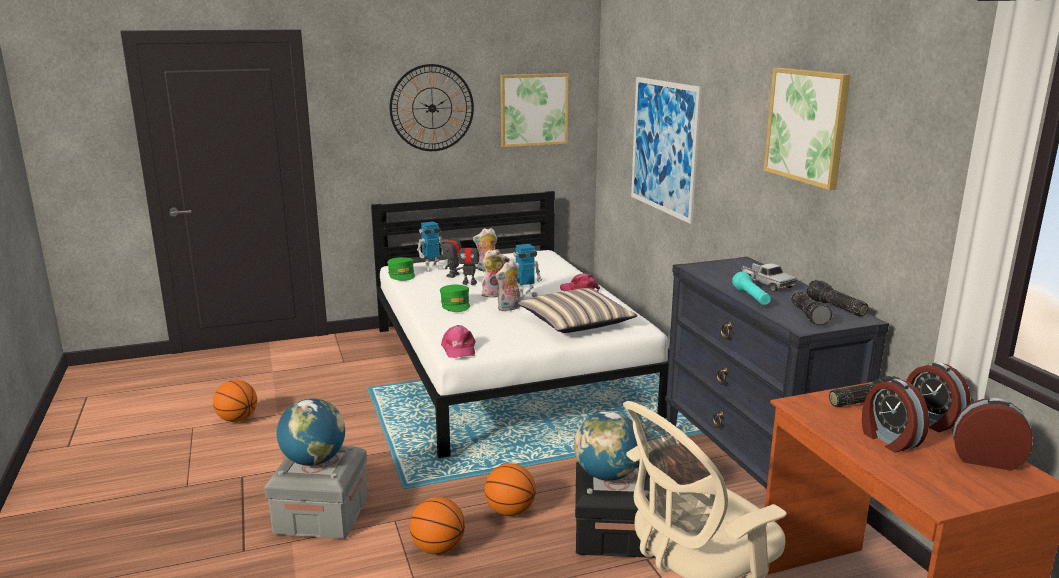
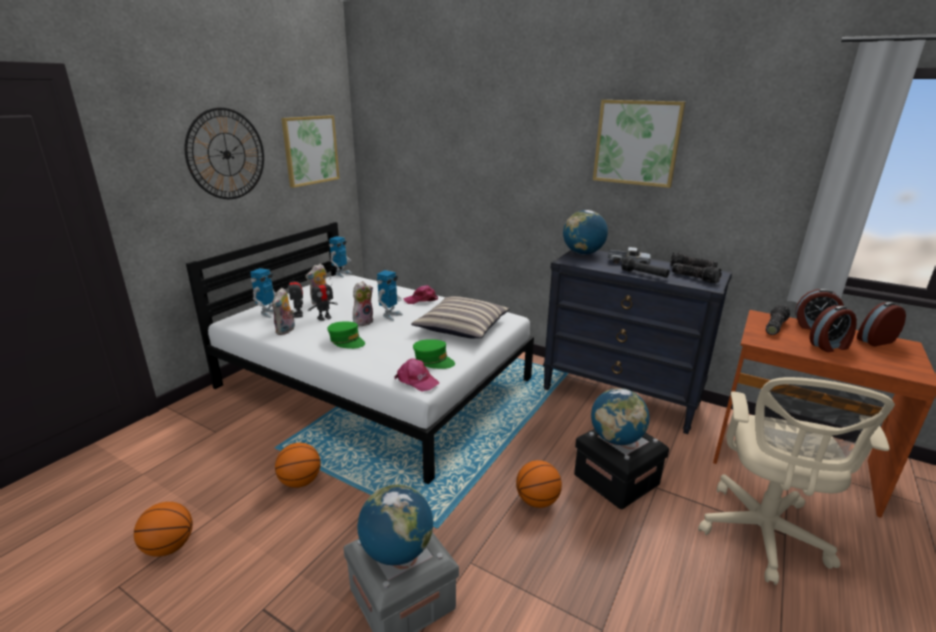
camera: 40 degrees left, 5 degrees up
(402, 275) = (248, 327): green cap -> green cap (433, 360)
(438, 548) = (535, 565): basketball -> basketball (300, 481)
(509, 308) = (395, 331): plush toy -> plush toy (286, 331)
(545, 250) = (341, 274): none -> toy robot
(664, 147) = (456, 172): picture -> none
(735, 264) = (583, 253): none -> globe
(751, 298) = (644, 274): turquoise flashlight -> black flashlight
(889, 440) = (829, 346): alarm clock -> alarm clock turned 45 degrees counterclockwise

